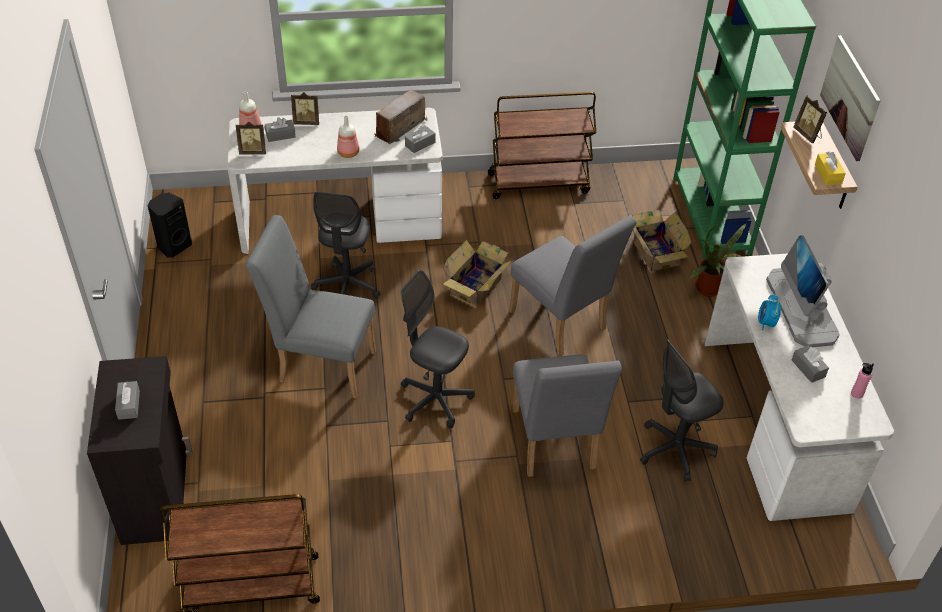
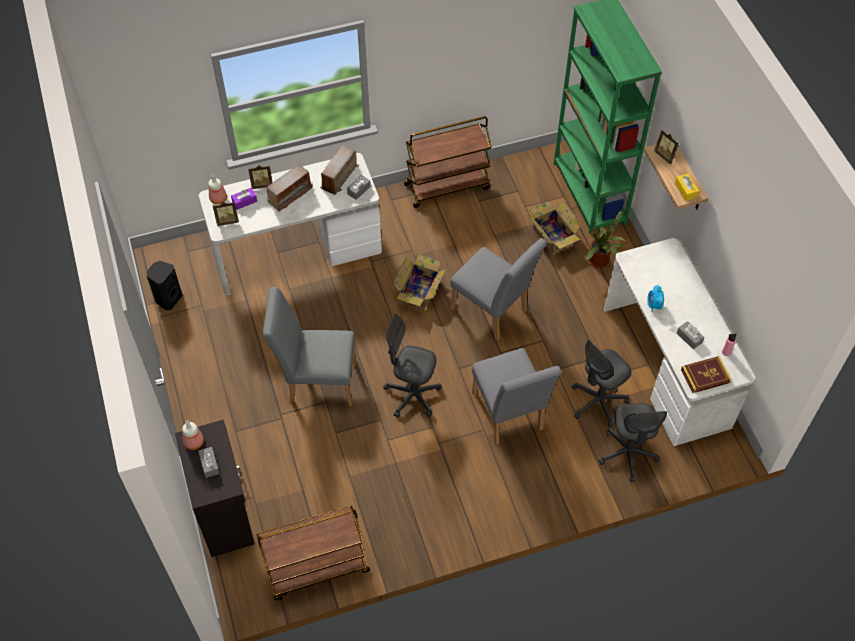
camera: 10 degrees left, 10 degrees up
(280, 135) = (244, 201): grey tissue box -> purple tissue box
(336, 137) = (290, 195): none -> radio
(347, 286) = (319, 310): grey office chair -> grey office chair (627, 454)
(348, 153) = (304, 209): bottle -> bottle (193, 442)
(802, 308) = (677, 287): monitor -> none
(823, 417) = (705, 376): none -> book
(850, 97) = (695, 131): picture -> none

